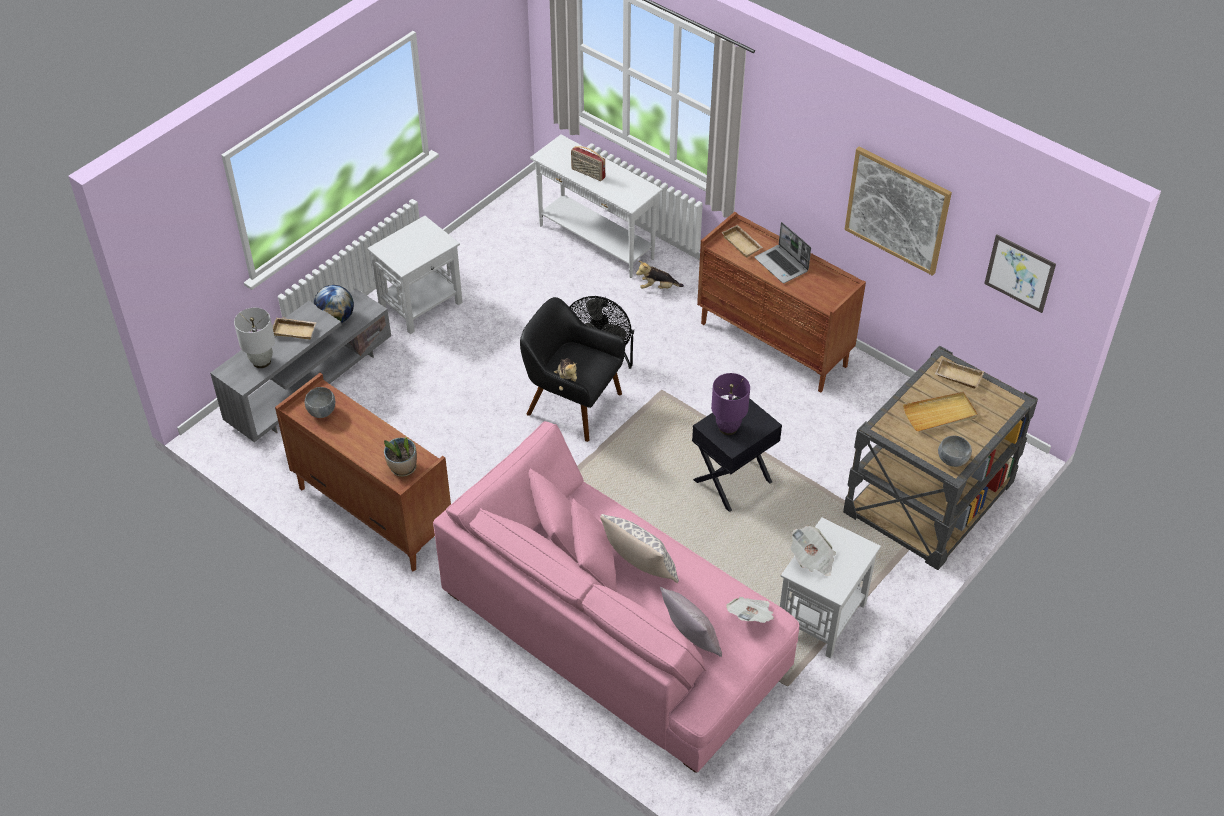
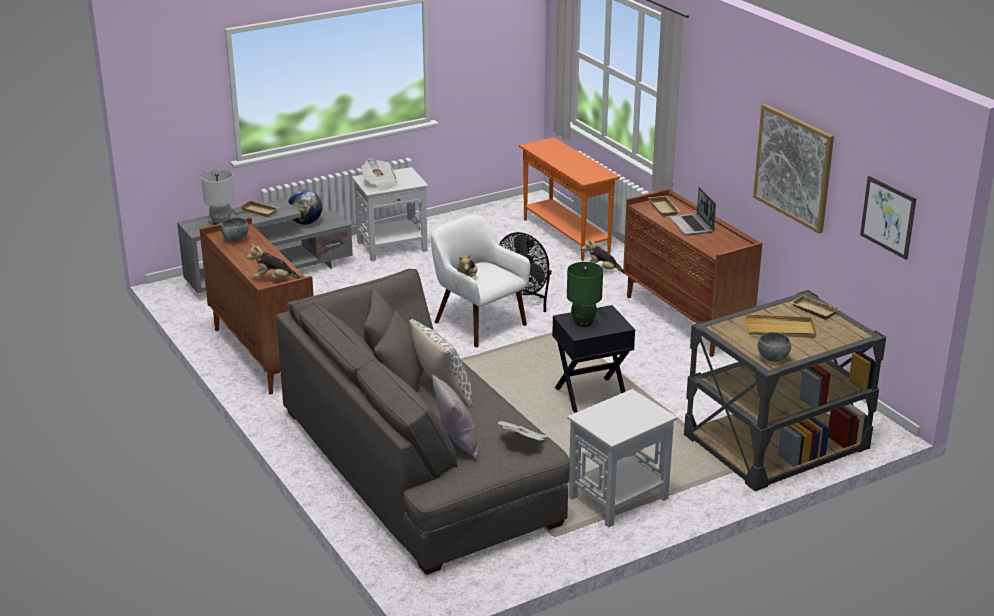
camera: 20 degrees right, 20 degrees down
(403, 468) = (274, 280): potted plant -> plush toy
(572, 404) = (478, 323): black armchair -> white armchair
(588, 173) = (560, 159): radio -> none
(597, 242) = (567, 236): white console table -> orange console table
(616, 631) = (418, 467): pink sofa -> grey sofa
(728, 428) = (583, 322): purple table lamp -> green table lamp
(812, 559) = (604, 412): newspaper -> newspaper (380, 183)

